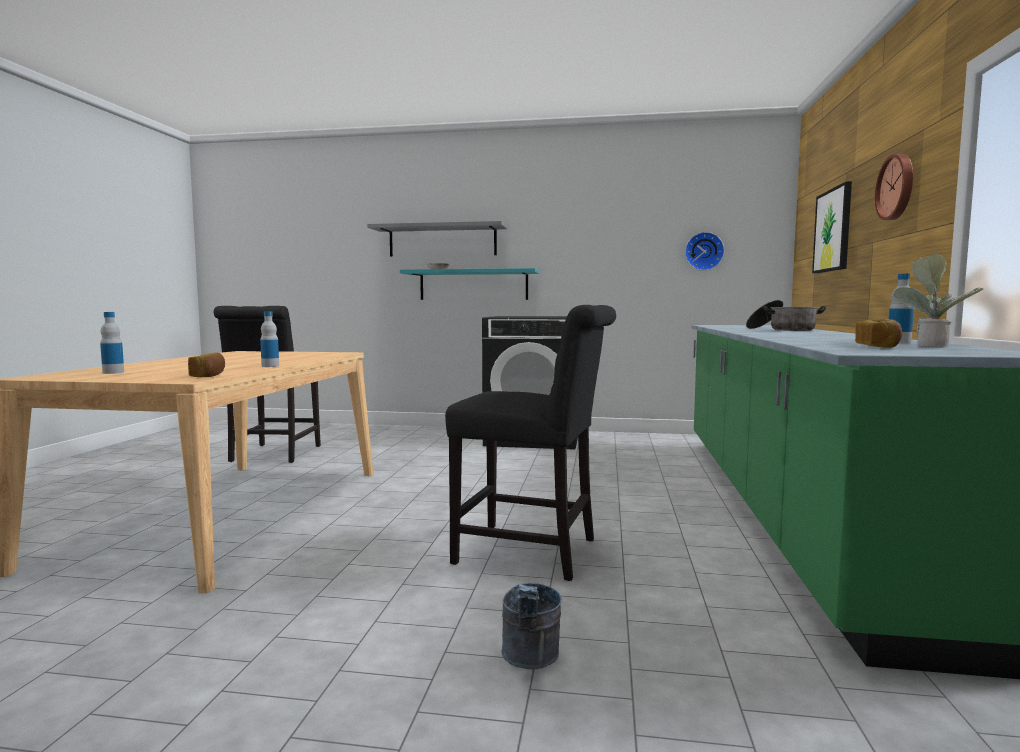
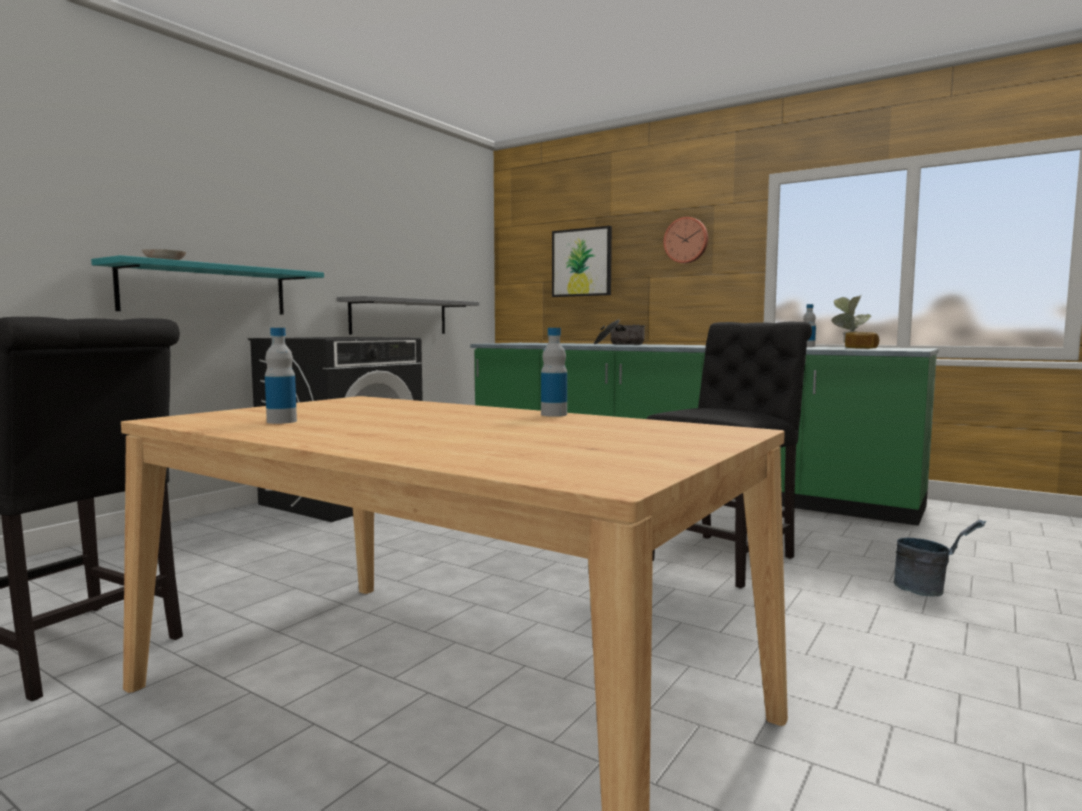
camera: 65 degrees left, 0 degrees up
(113, 372) = (570, 453): bottle -> bottle (281, 421)
(209, 376) = (683, 427): bread -> none
(442, 241) = (151, 213): grey shelf -> grey shelf (399, 317)
(703, 251) = (441, 268): wall clock -> none

